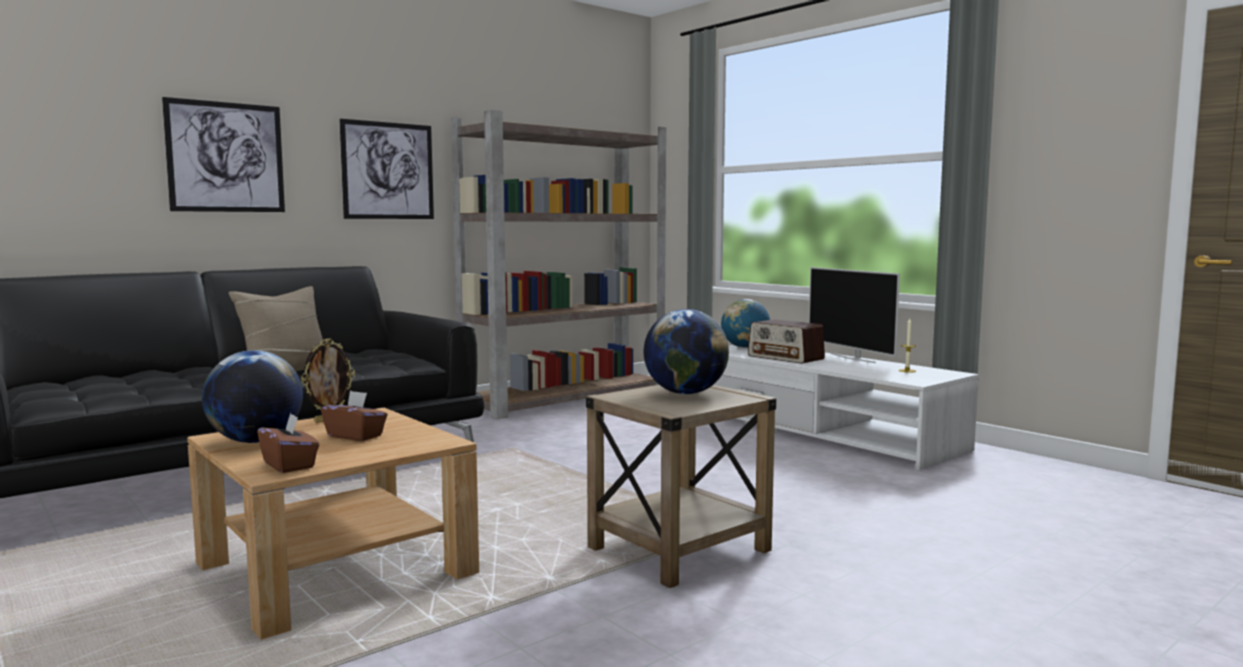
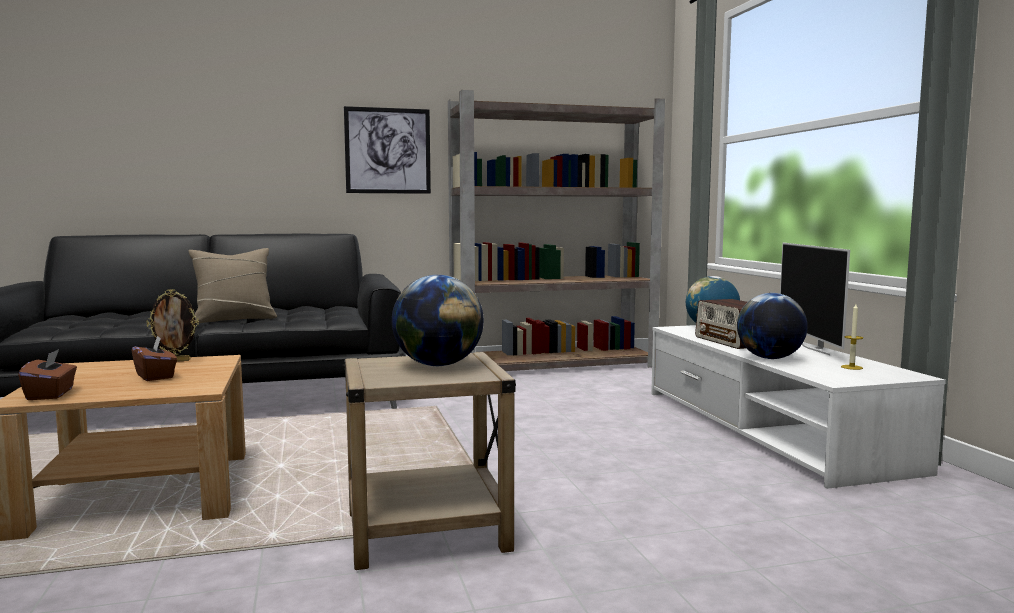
camera: 25 degrees right, 0 degrees up
(226, 157) = (246, 142): picture -> none
(256, 441) = (85, 372): globe -> globe (770, 358)

